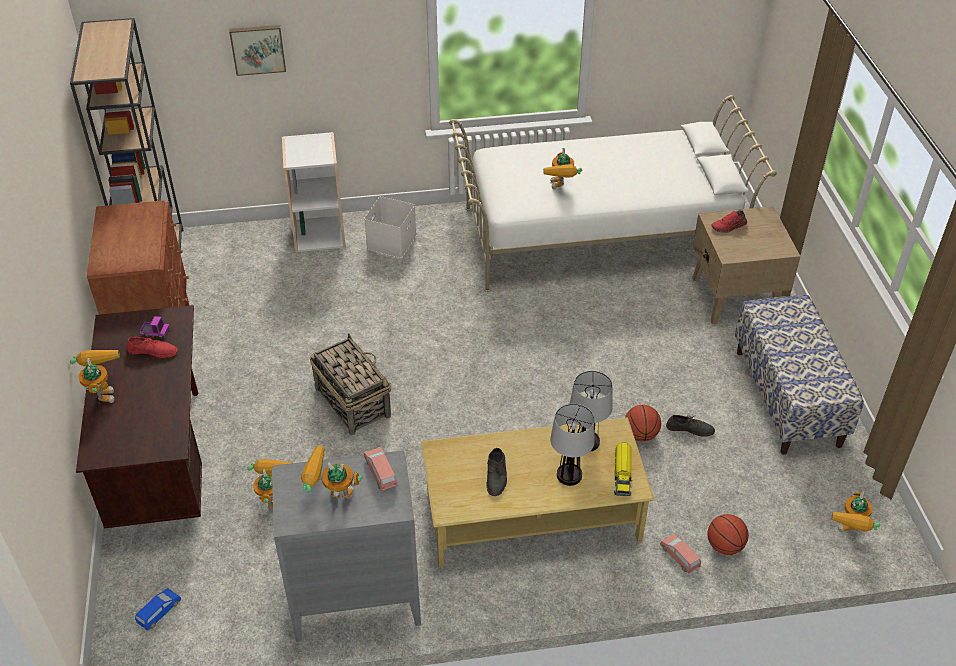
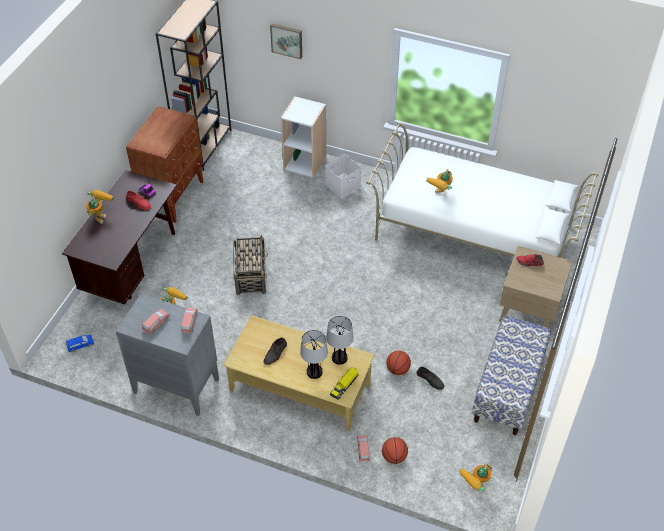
camera: 30 degrees right, 5 degrees up
(331, 497) = (156, 324): toy robot -> pink toy car

